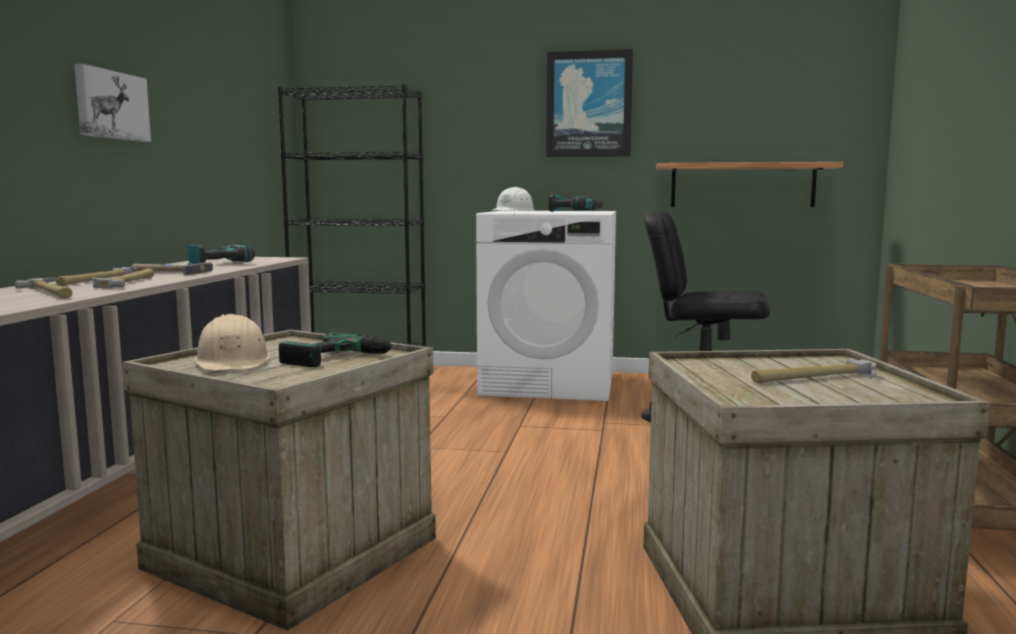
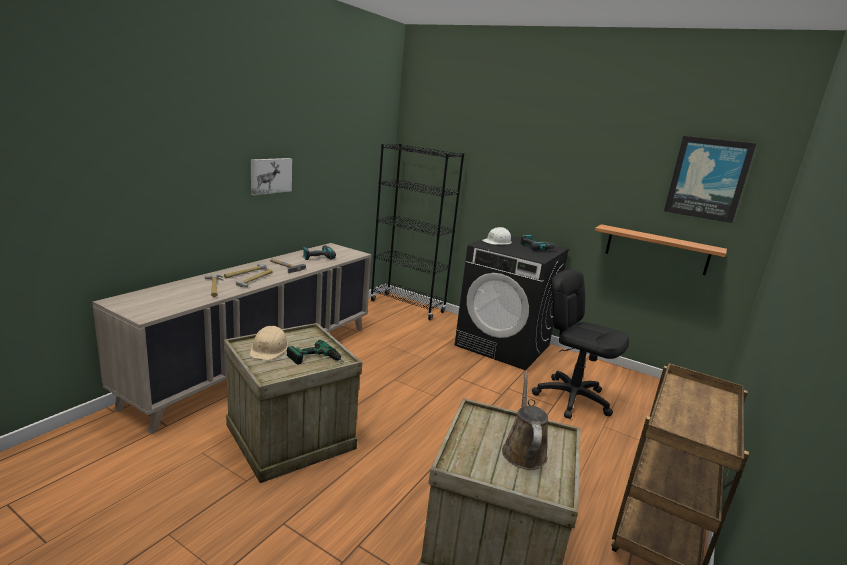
camera: 20 degrees right, 10 degrees up
(550, 383) = (503, 345): white washing machine -> black washing machine
(589, 104) = (564, 177): picture -> picture (707, 179)
(814, 377) = (523, 451): hammer -> brown watering can

